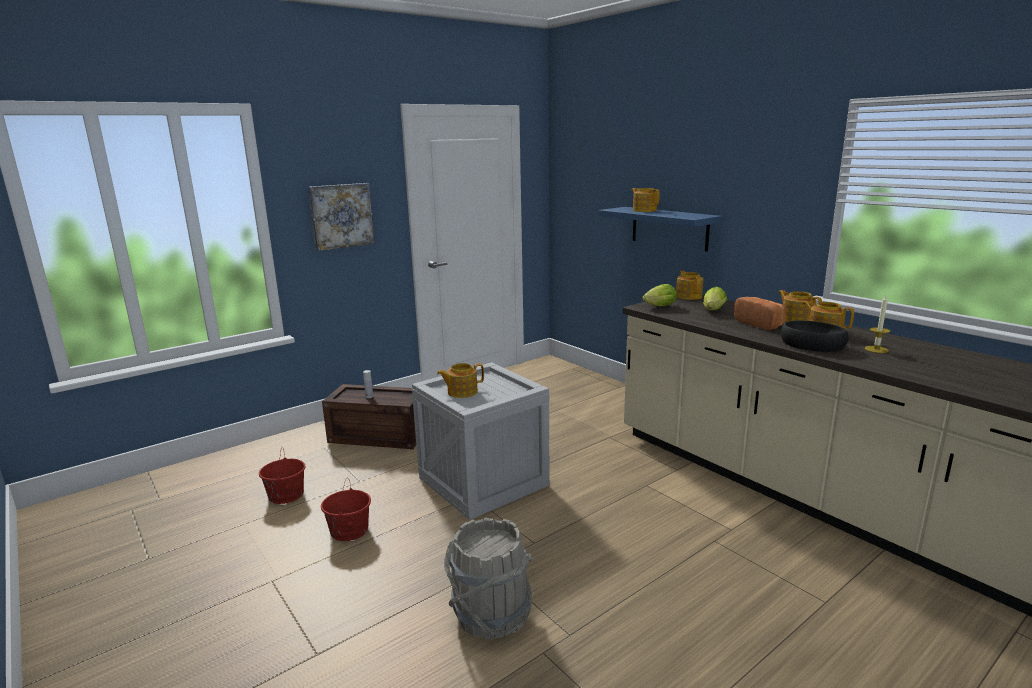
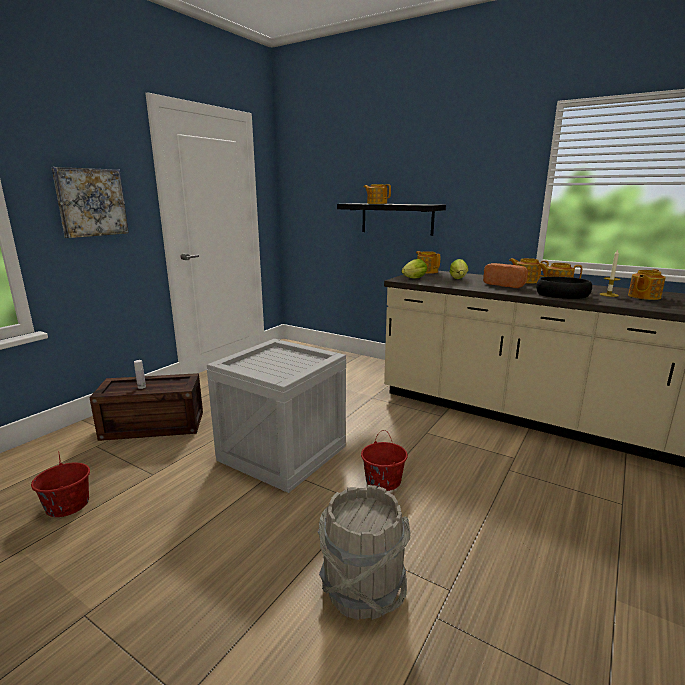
camera: 20 degrees left, 0 degrees up
(349, 530) = (162, 530): red bucket -> red bucket (383, 480)
(461, 392) = (261, 366): teapot -> teapot (643, 296)
(669, 228) = (397, 218): blue shelf -> black shelf

